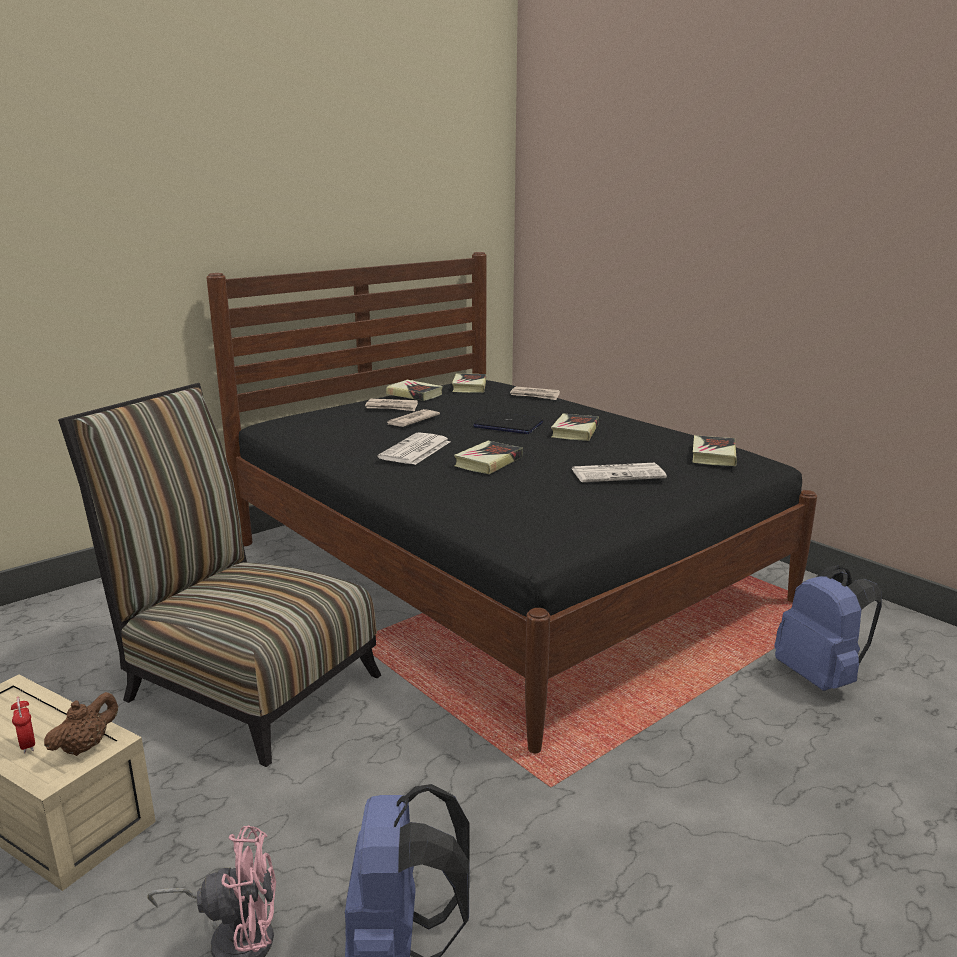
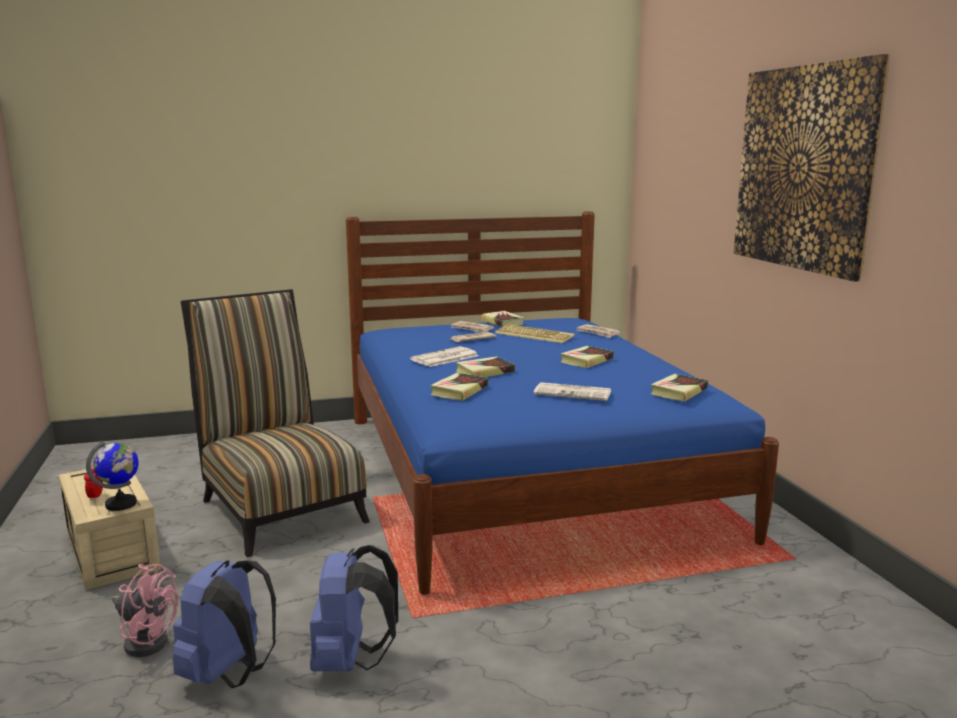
camera: 25 degrees right, 5 degrees down
(86, 746) = (121, 504): brown teapot -> globe
(469, 387) = (554, 321): book -> book (459, 391)
(476, 406) = (535, 335): none -> keyboard
(498, 571) = (524, 472): black bed -> blue bed
(508, 425) = (539, 350): laptop -> none
(796, 199) = (803, 168): none -> picture
(820, 677) = (718, 605): blue backpack -> blue backpack (351, 661)

